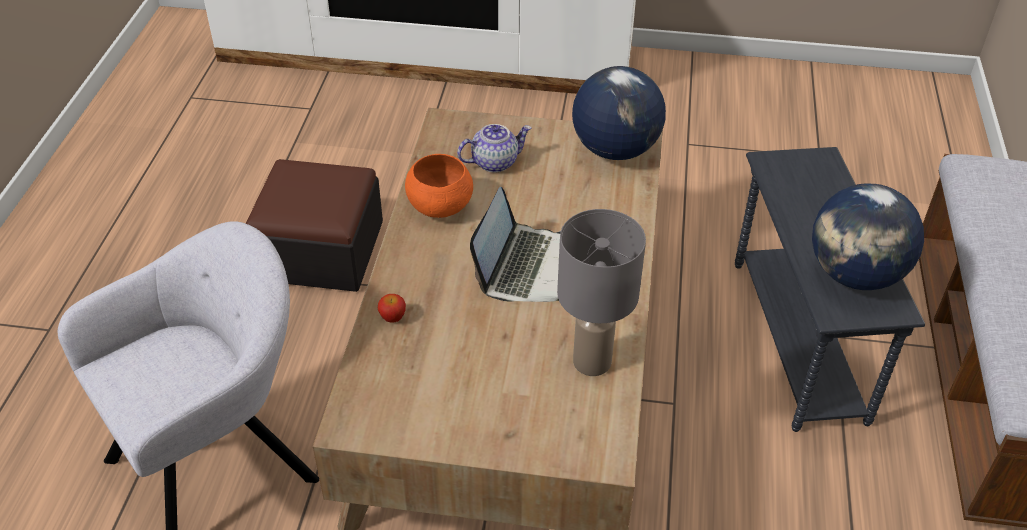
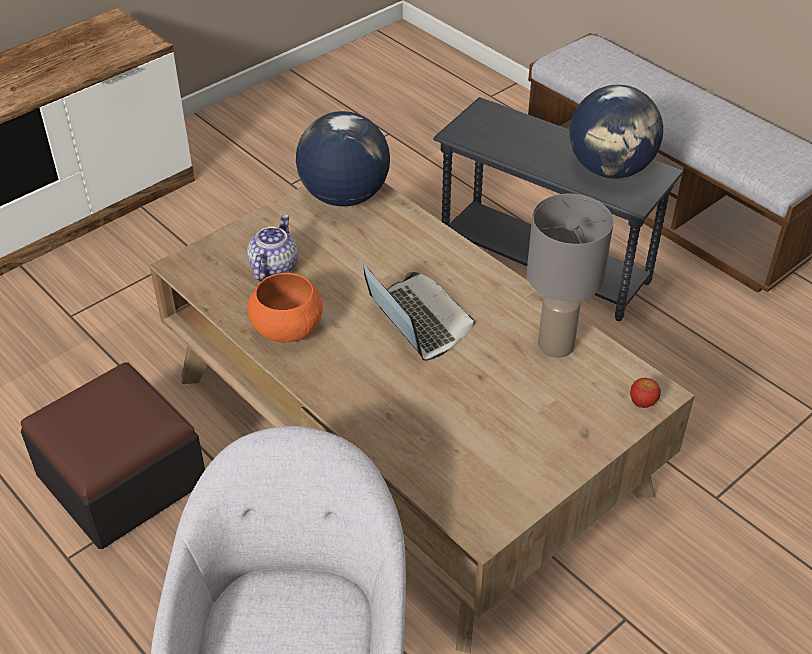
camera: 50 degrees left, 0 degrees up
(393, 317) = (387, 431): apple -> apple (643, 402)

